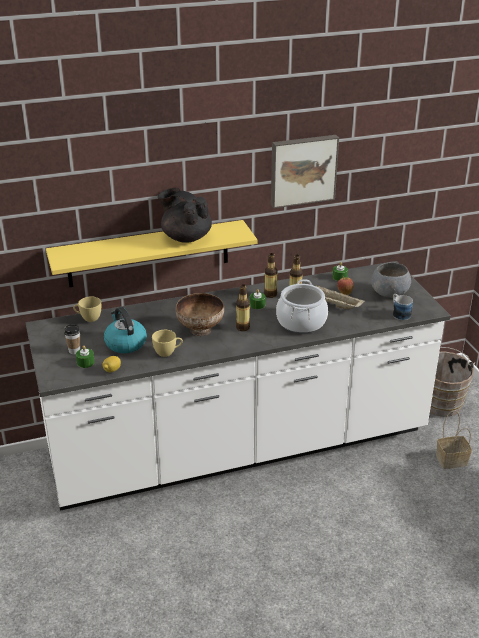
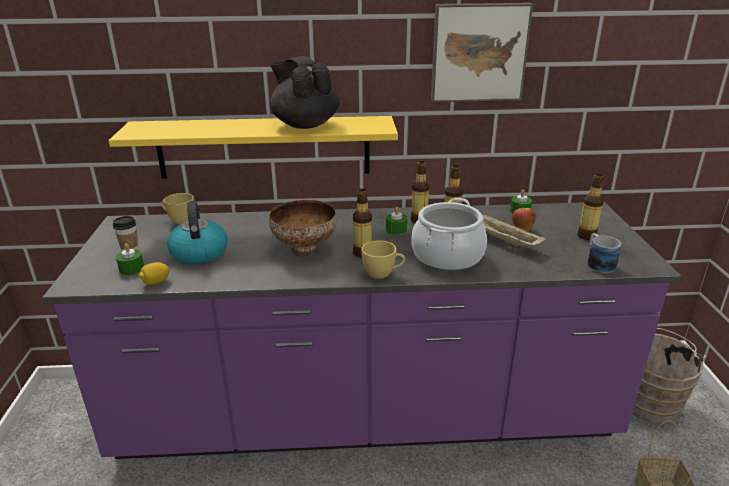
camera: 15 degrees right, 5 degrees down
(168, 352) = (244, 271): yellow cup -> yellow cup (383, 274)
(239, 447) = (365, 416): white counter -> purple counter
(389, 293) = (586, 236): grey bowl -> bottle

